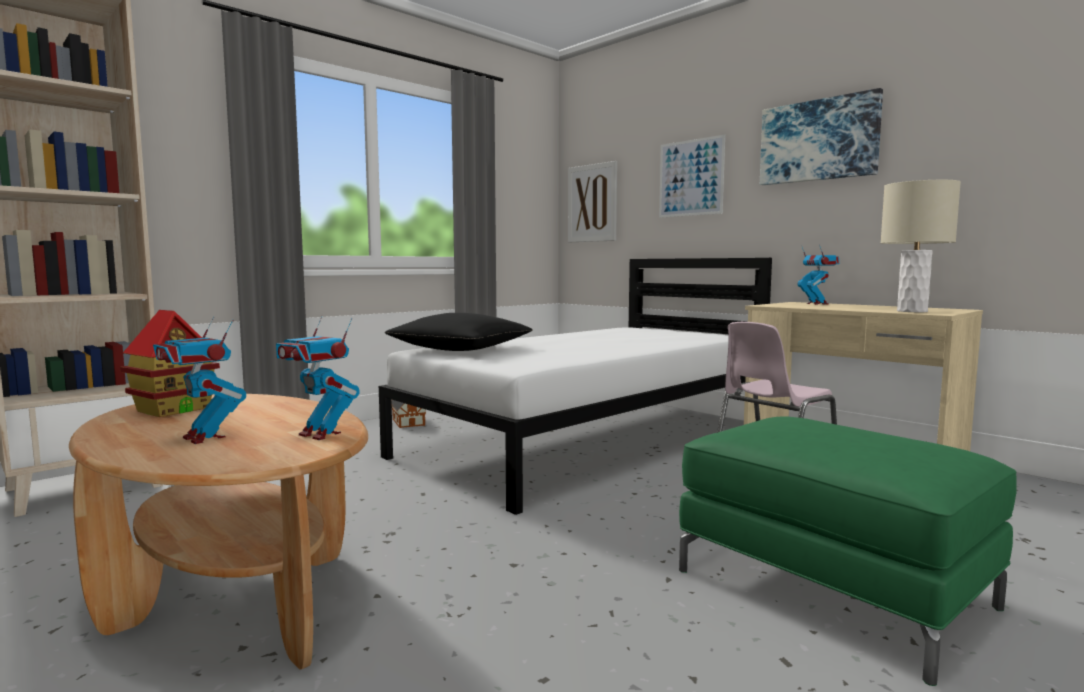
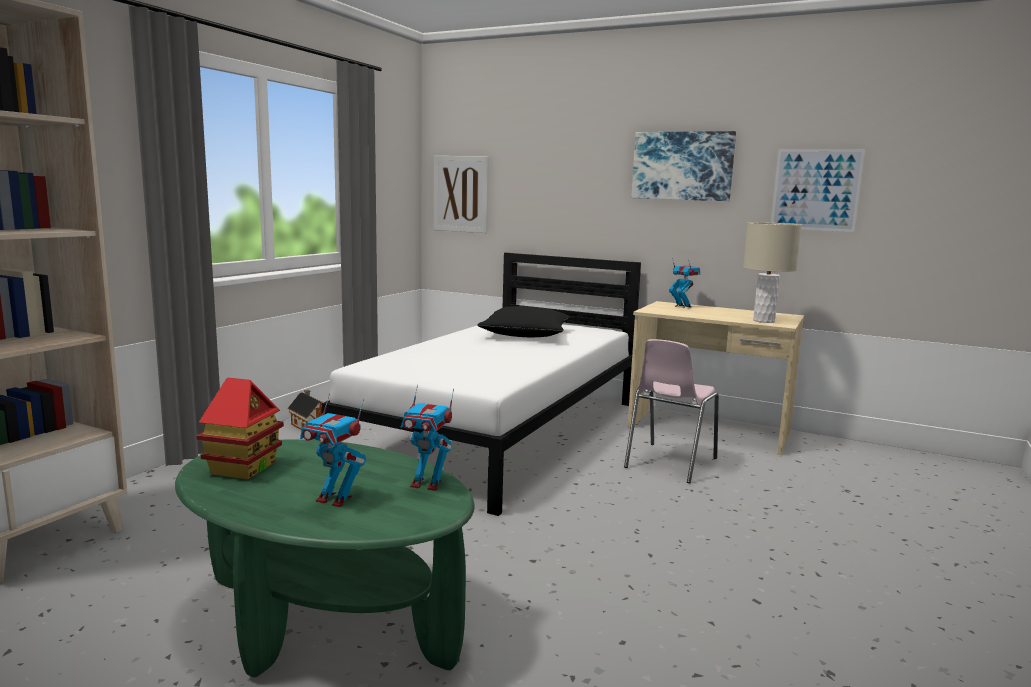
camera: 20 degrees left, 5 degrees up
(233, 592) = (325, 622): brown coffee table -> green coffee table
(461, 349) = (400, 363): black pillow -> black pillow (525, 335)
(690, 178) = (565, 182): picture -> picture (816, 190)
(831, 588) = (755, 545): green ottoman -> none

